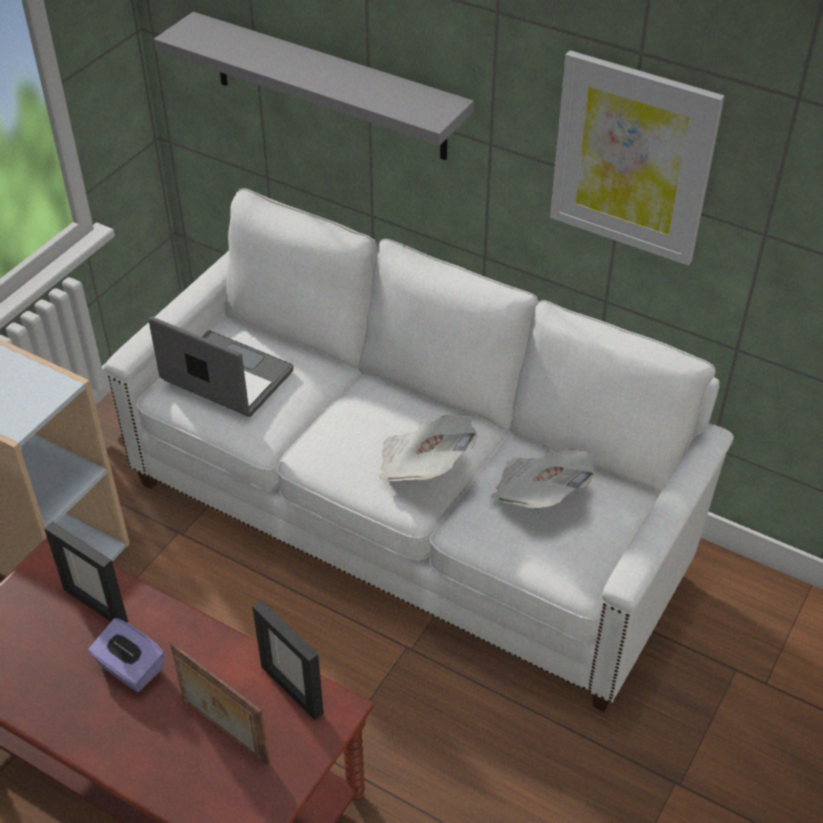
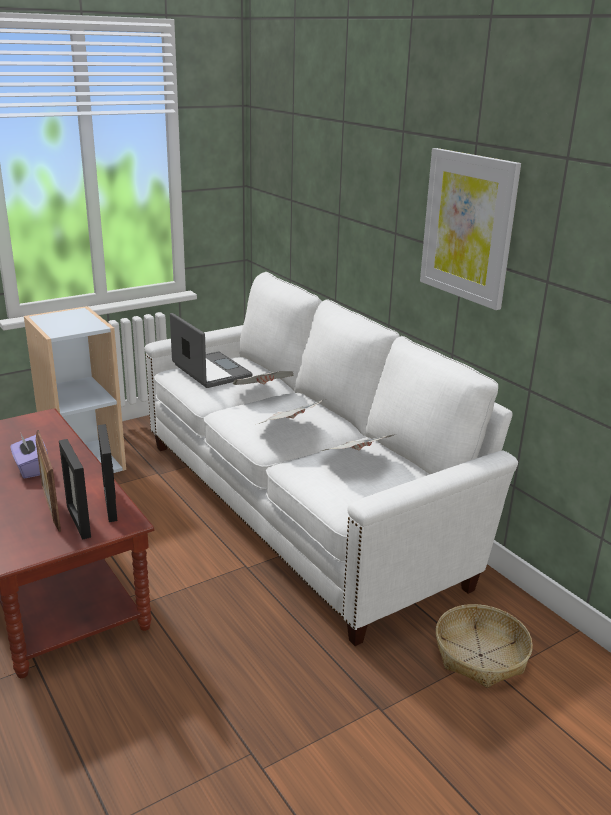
camera: 25 degrees right, 20 degrees down
(97, 604) = (44, 439): picture frame -> picture frame (80, 521)
(328, 87) = (320, 205): grey shelf -> none
(332, 401) = (262, 394): none -> newspaper
(735, 664) = (480, 655): none -> basket

